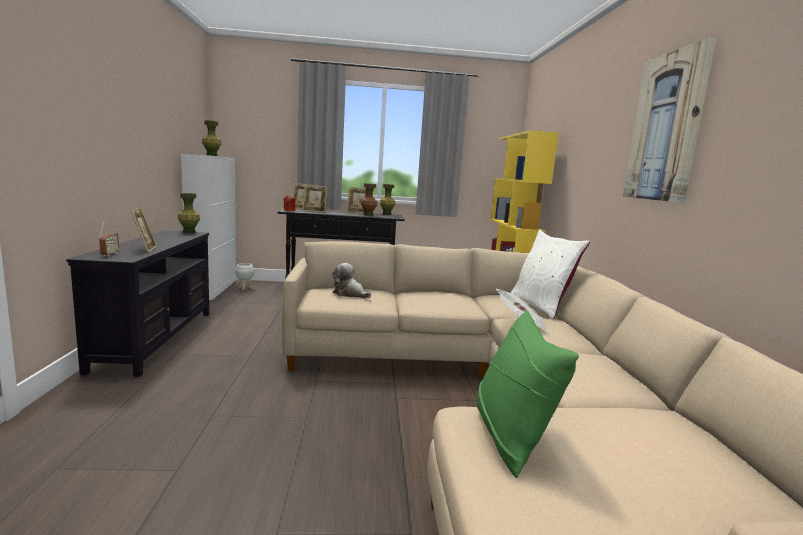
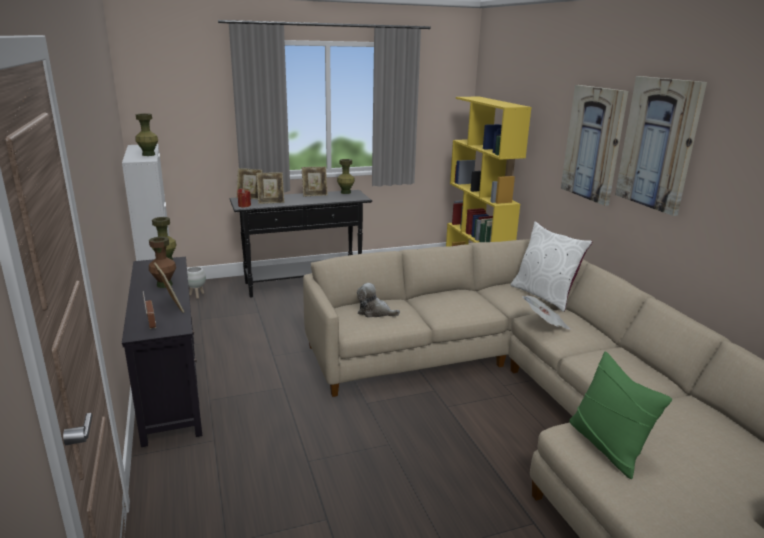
camera: 15 degrees left, 10 degrees up
(368, 215) = (331, 199): brown vase -> brown vase (164, 285)
(607, 151) = (593, 143): none -> picture

